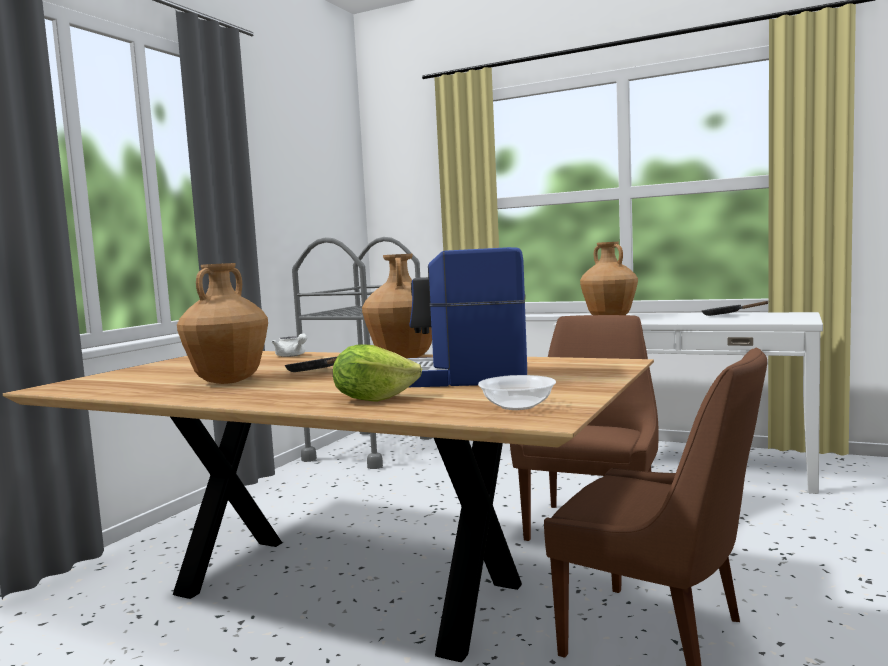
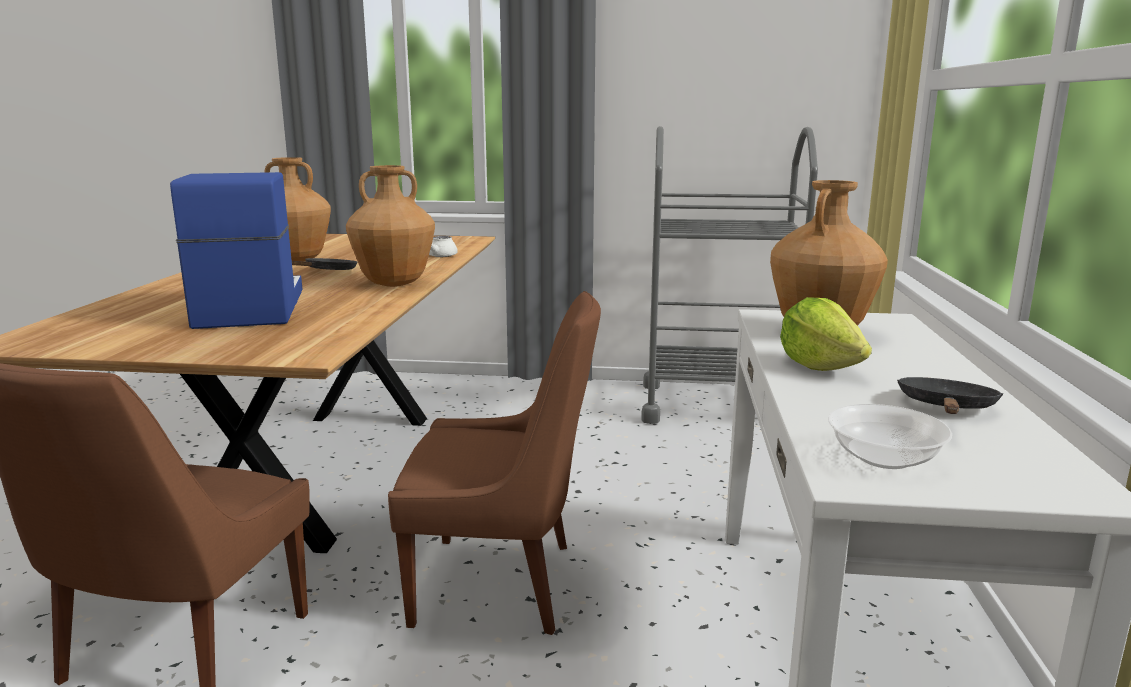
camera: 70 degrees right, 10 degrees up
(373, 399) = (167, 297): lettuce -> lettuce (820, 366)
(517, 406) = (77, 333): bowl -> bowl (883, 458)

